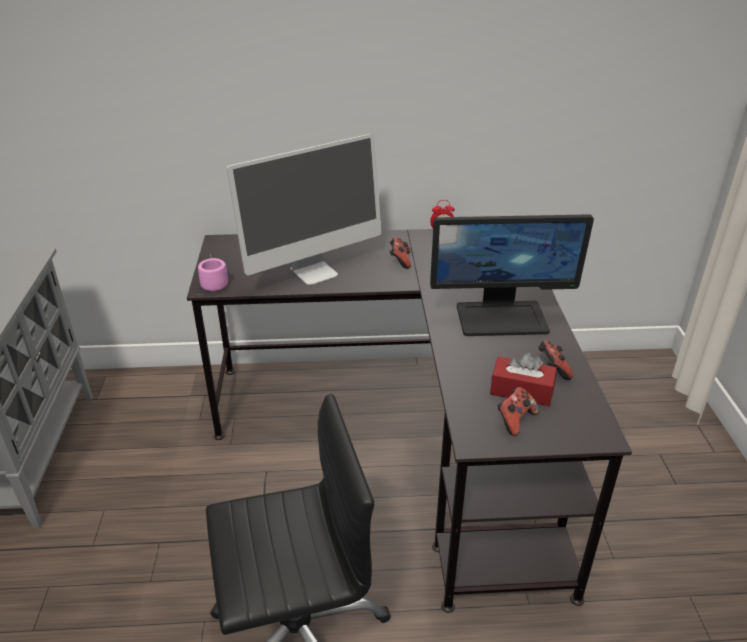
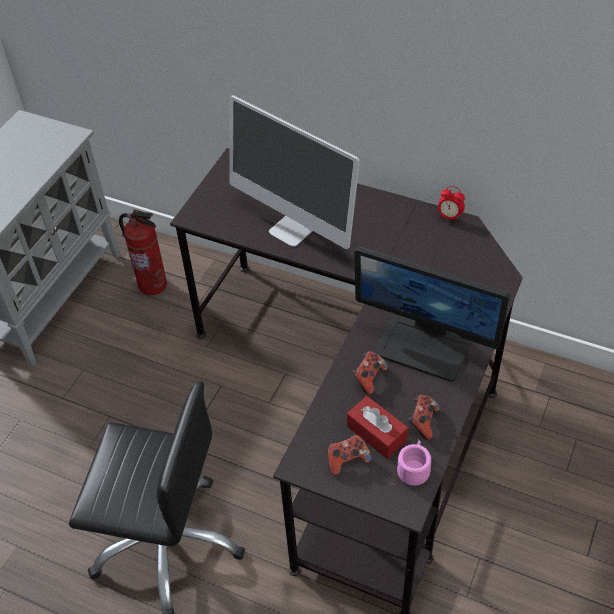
camera: 30 degrees right, 15 degrees up
(143, 411) = (153, 284): none -> fire extinguisher
(212, 283) = (199, 213): pink mug -> pink mug (412, 468)
(314, 272) = (293, 229): monitor -> monitor turned 45 degrees clockwise
(400, 261) = (381, 241): game controller -> game controller (369, 378)

